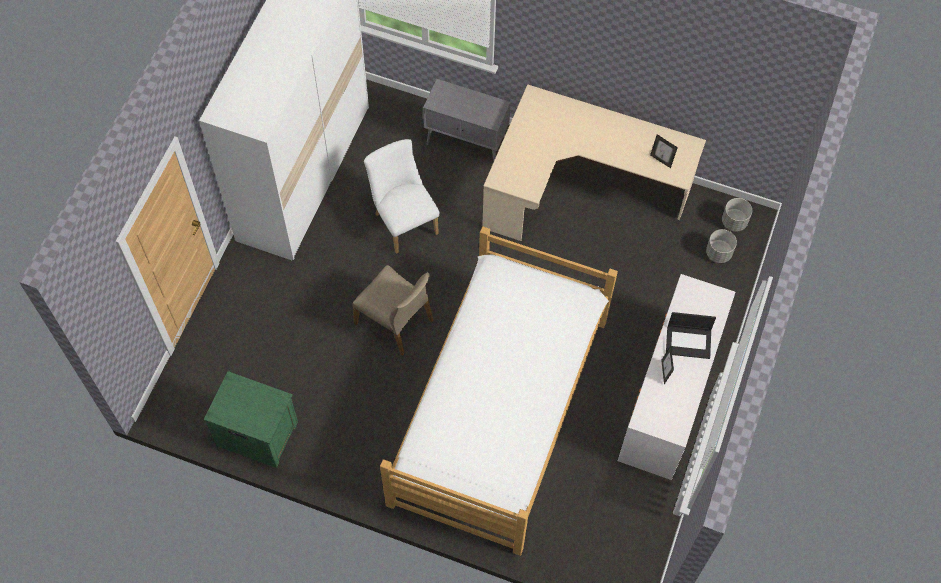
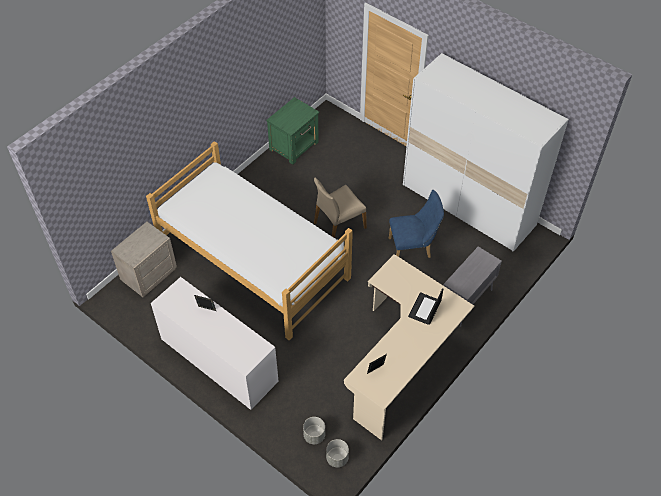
camera: 110 degrees right, 10 degrees down
(403, 220) = (413, 248): white chair -> blue chair
(577, 545) = (148, 274): none -> beige nightstand
(689, 341) = (221, 332): laptop -> laptop (425, 309)

